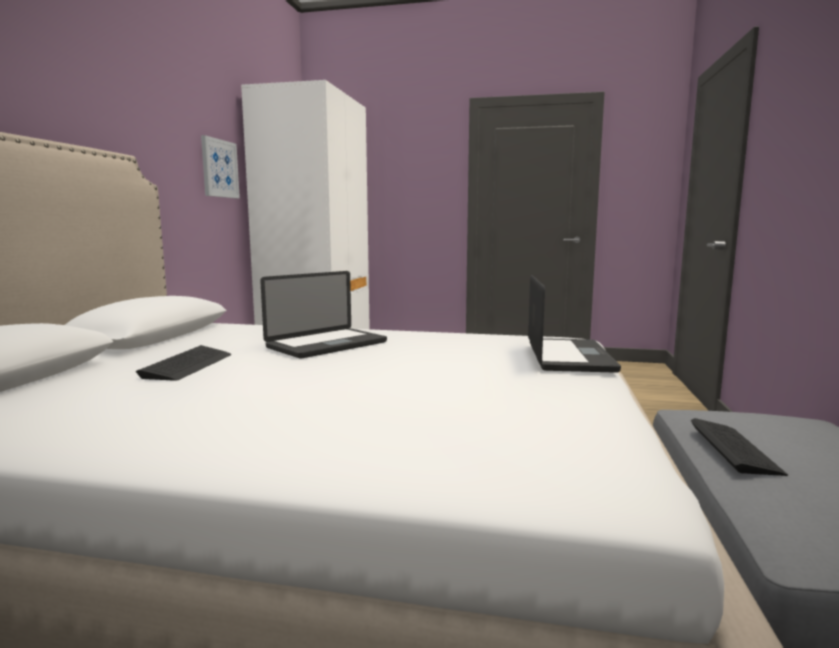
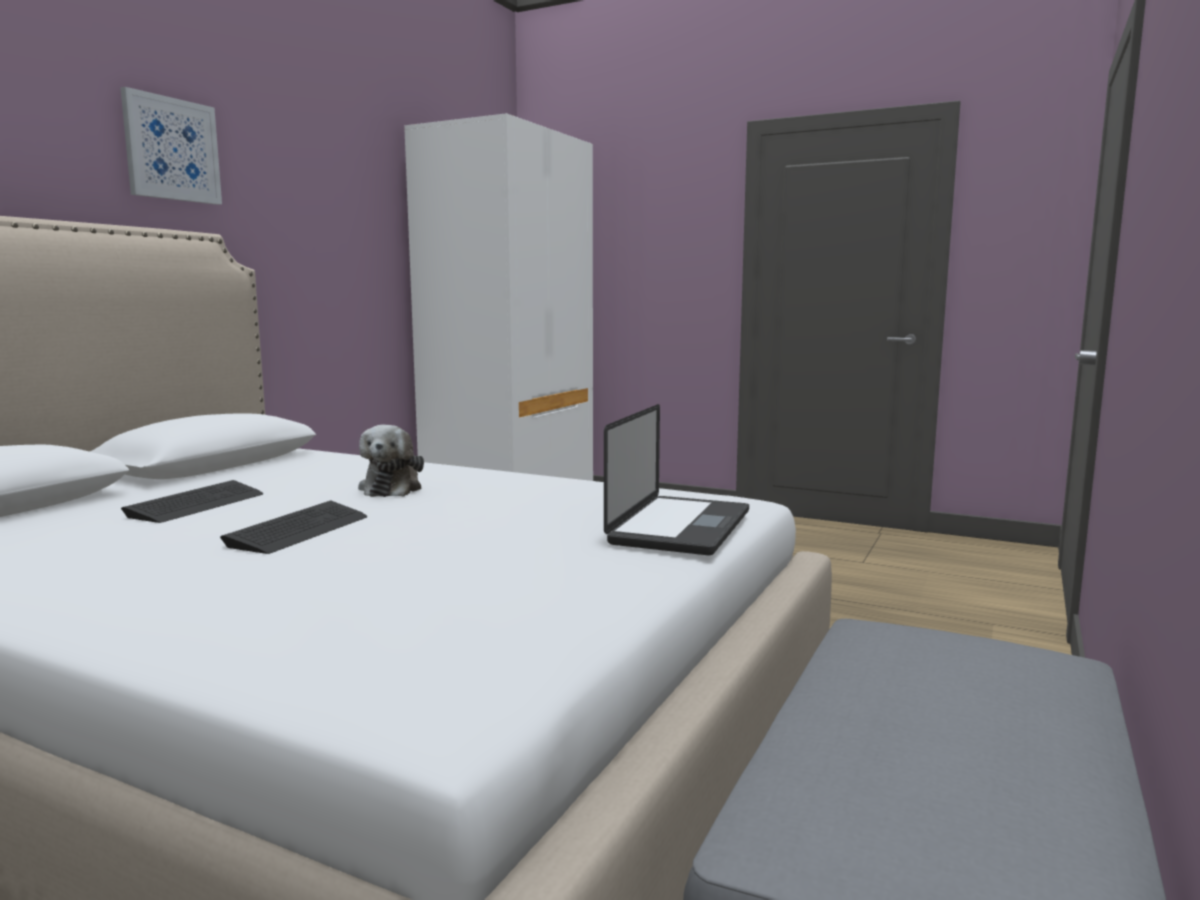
camera: 15 degrees right, 0 degrees up
(219, 168) = (366, 241): picture -> picture (171, 149)
(327, 345) = (392, 488): laptop -> plush toy
(734, 448) = (858, 686): keyboard -> keyboard (299, 530)

